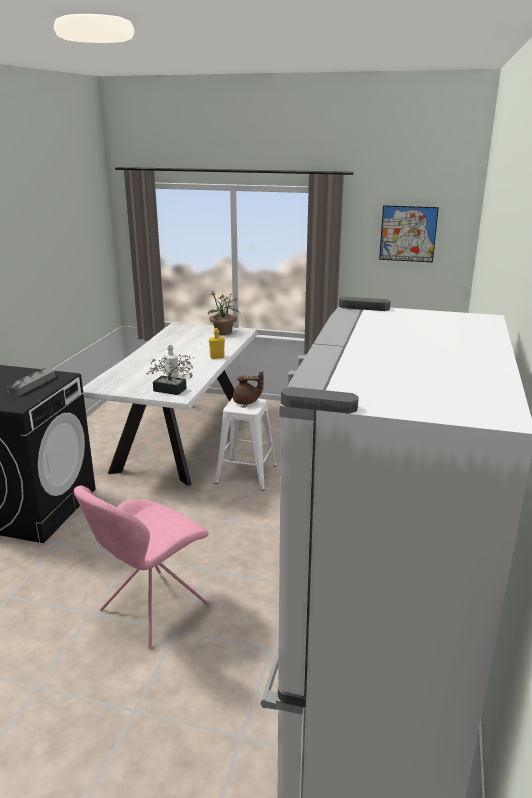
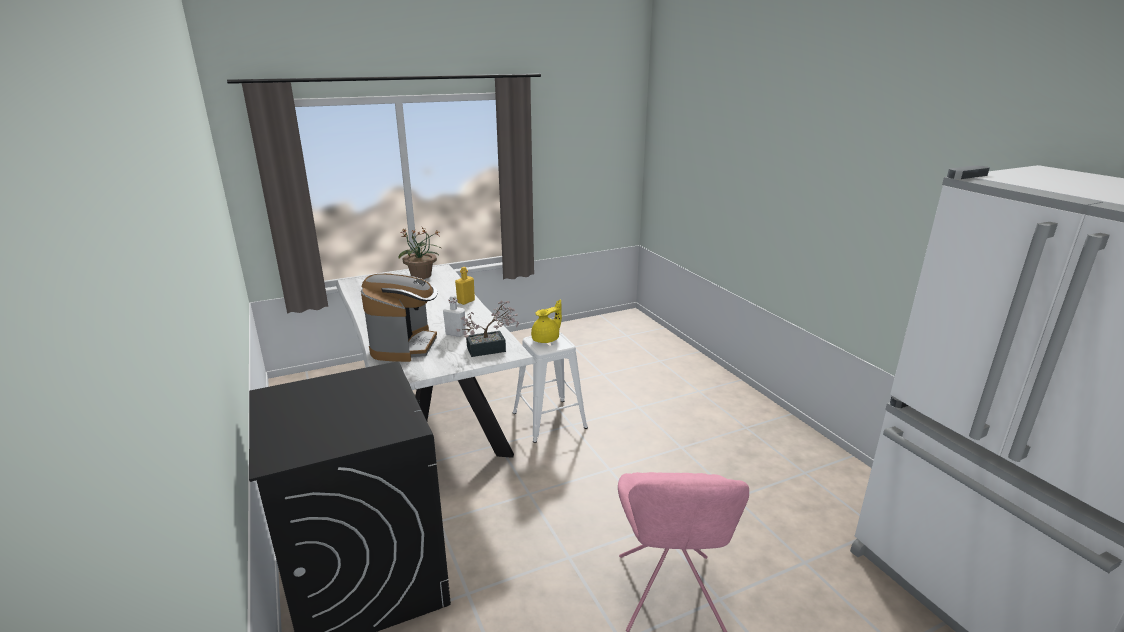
camera: 40 degrees left, 0 degrees up
(32, 384) = (366, 395): grey tray -> none
(132, 372) = (405, 346): none -> coffee machine
(246, 402) = (547, 339): brown teapot -> yellow teapot
(408, 234) = (588, 135): picture -> none

